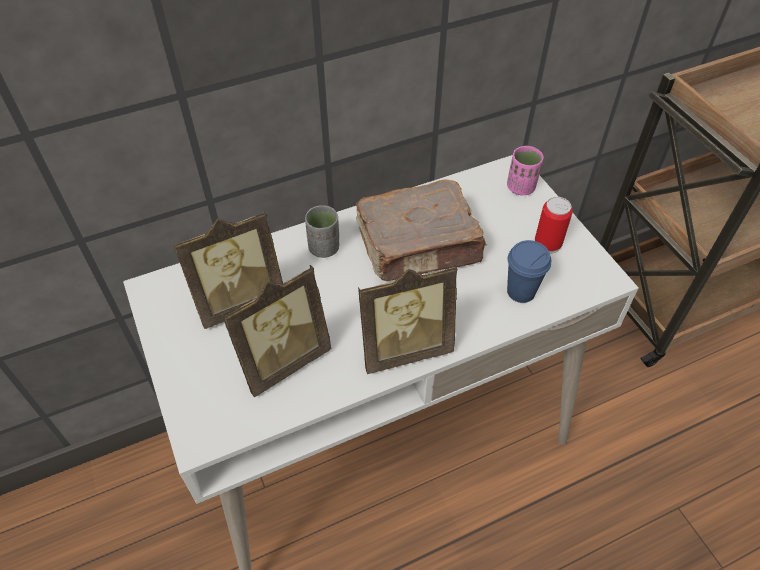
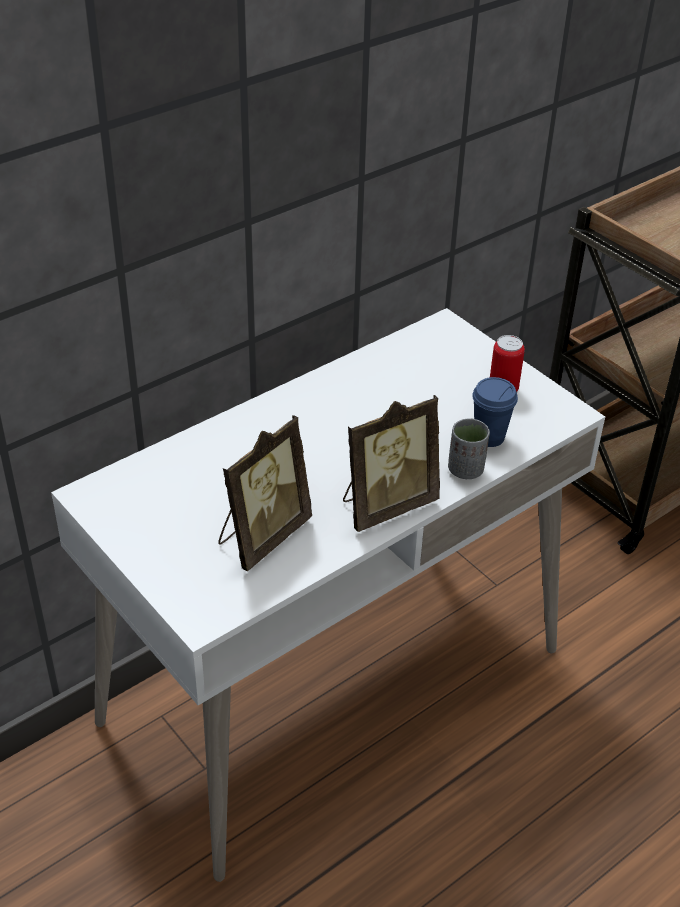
camera: 15 degrees left, 10 degrees down
(239, 301) = (192, 490): picture frame -> none
(324, 248) = (267, 428): grey cup -> grey cup (465, 470)
(420, 246) = (370, 411): brown book -> none
(521, 187) = (459, 341): pink cup -> none

